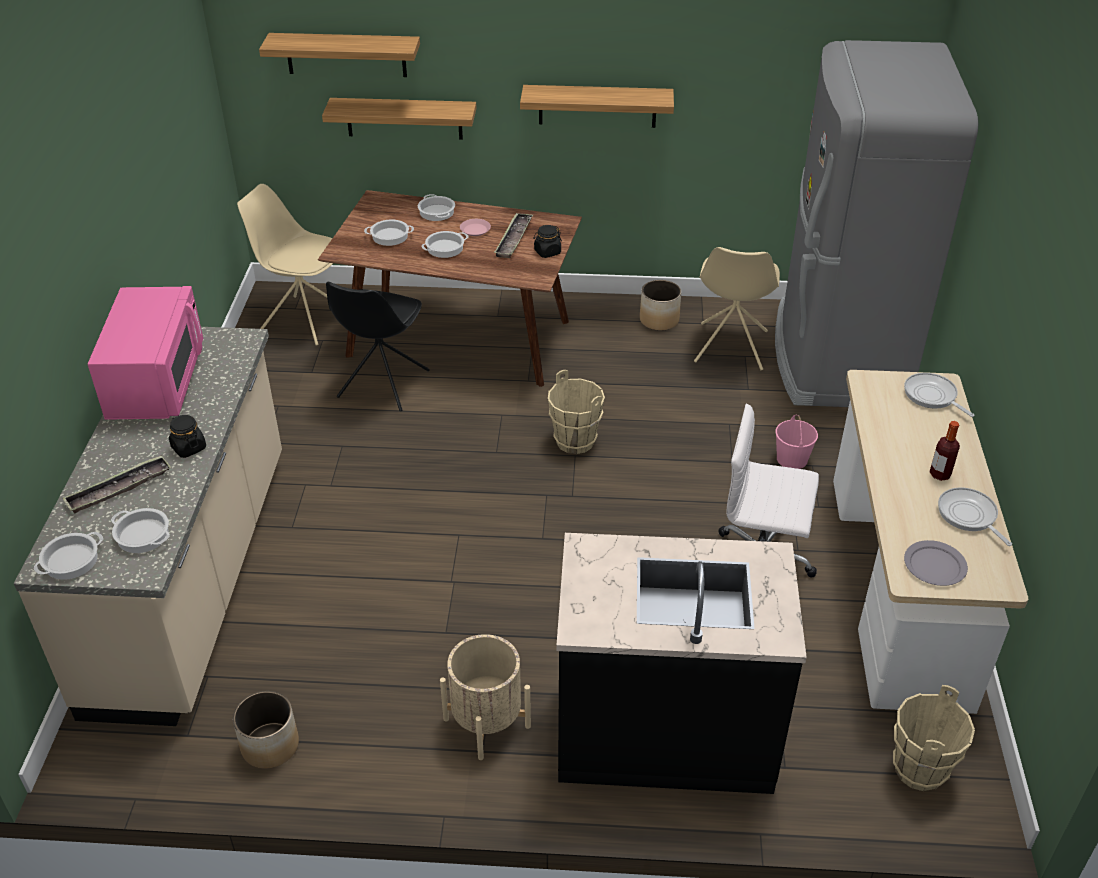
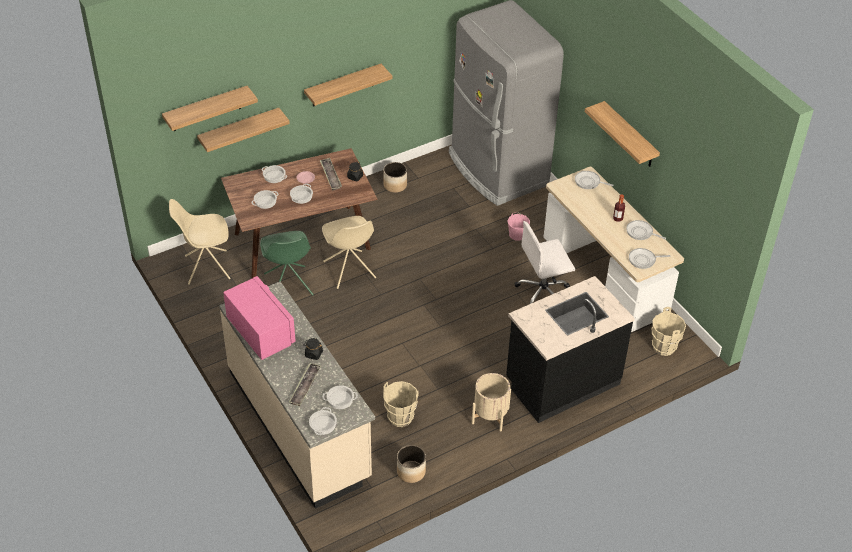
camera: 35 degrees left, 5 degrees up
(382, 385) = (288, 285): black chair -> green chair
(574, 441) = (412, 271): beige bucket -> beige bucket (400, 418)
(730, 347) = (443, 186): beige chair -> beige chair (349, 270)
(935, 566) = (643, 260): grey plate -> frying pan
(1022, 309) = (630, 136): none -> shelf

